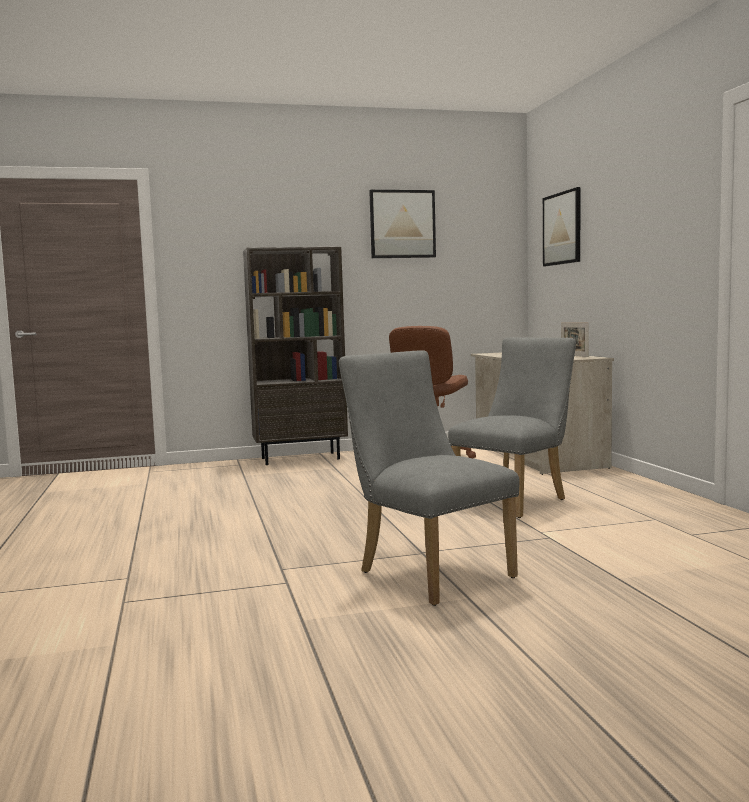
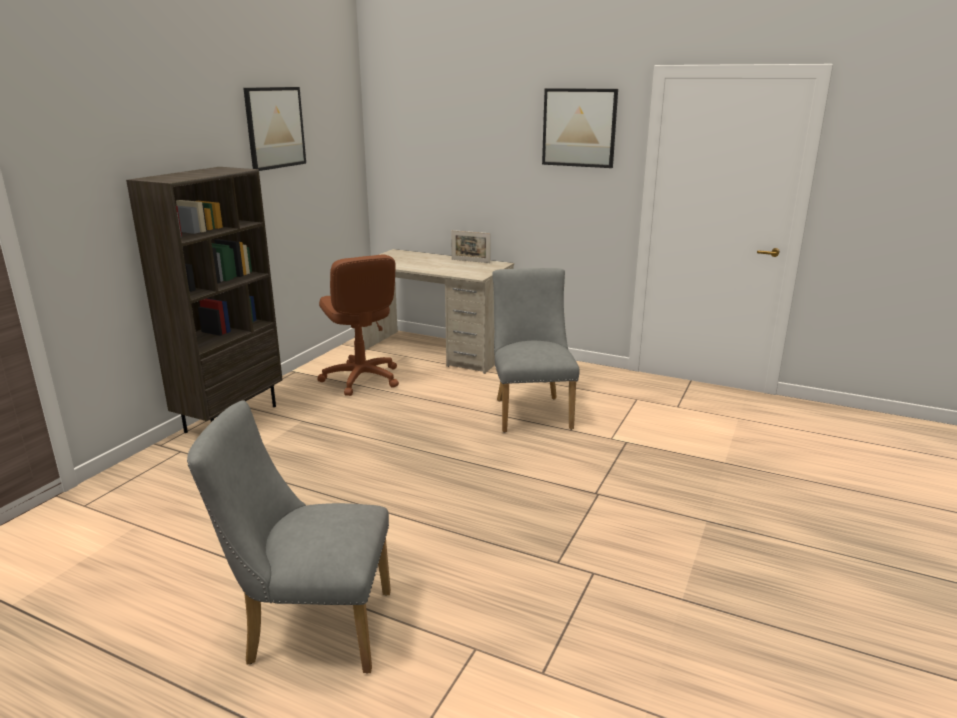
camera: 50 degrees left, 15 degrees up
(428, 572) = (641, 510): grey chair -> grey chair (310, 627)
(562, 228) = (428, 136): picture -> picture (579, 128)

